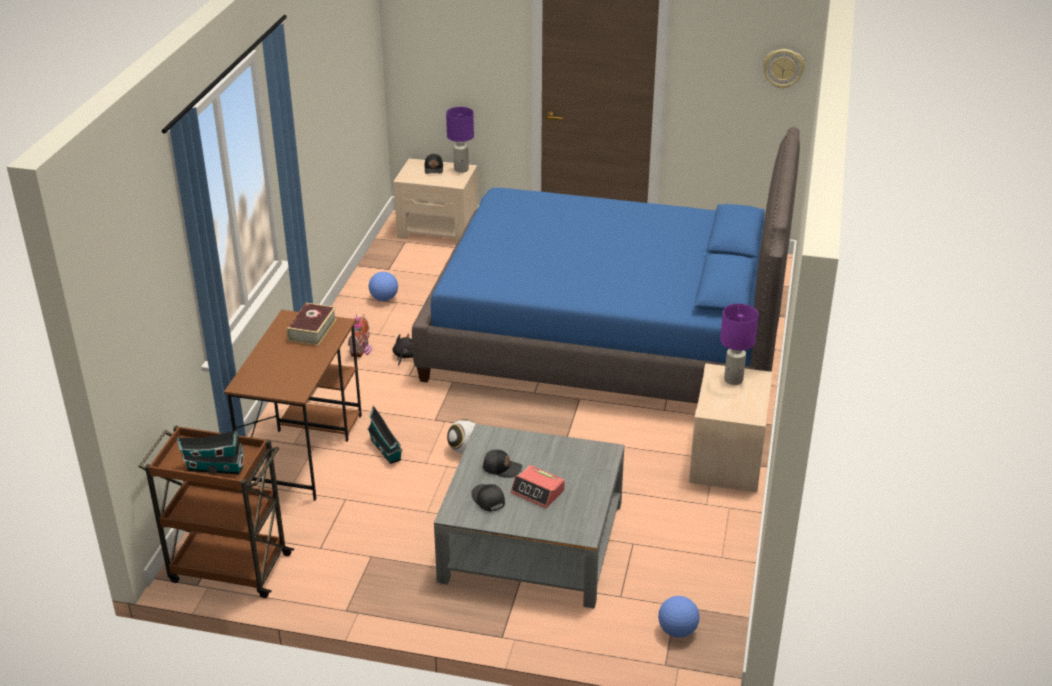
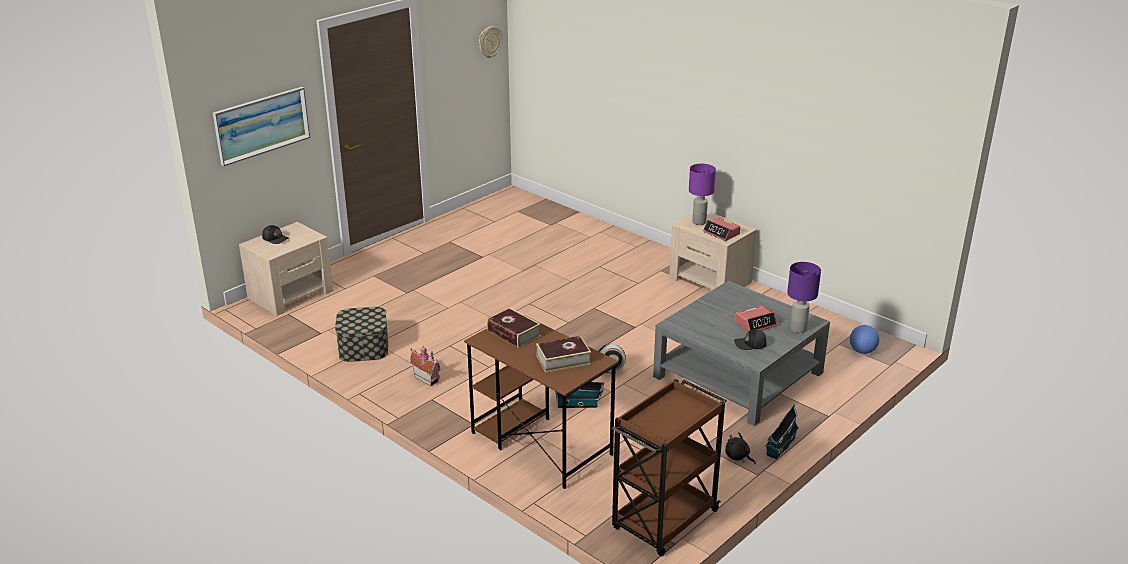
camera: 60 degrees left, 5 degrees down
(213, 468) = (683, 417): toy house -> toy house (780, 447)
(283, 371) = (563, 360): none -> book
(384, 298) = (363, 347): football -> storage box
(404, 356) = (460, 361): black plush toy -> black plush toy (738, 457)
(451, 54) = (262, 125): none -> picture
(461, 169) = (294, 229): purple table lamp -> purple table lamp (797, 329)
(502, 468) = (718, 329): black cap -> none
(607, 338) = (532, 275): blue bed -> none
(723, 403) = (721, 233): none -> alarm clock

